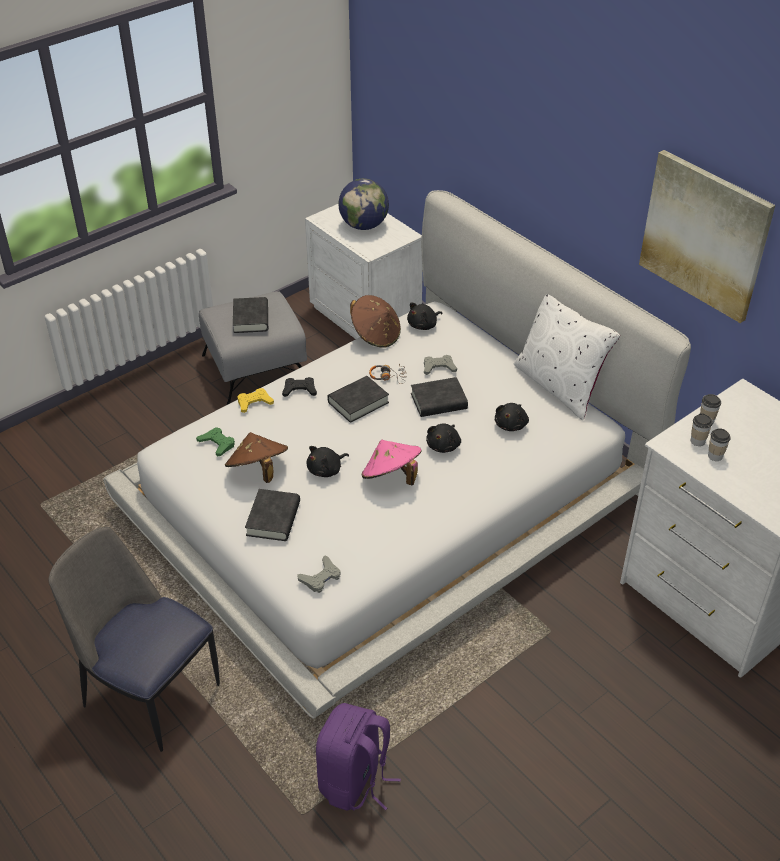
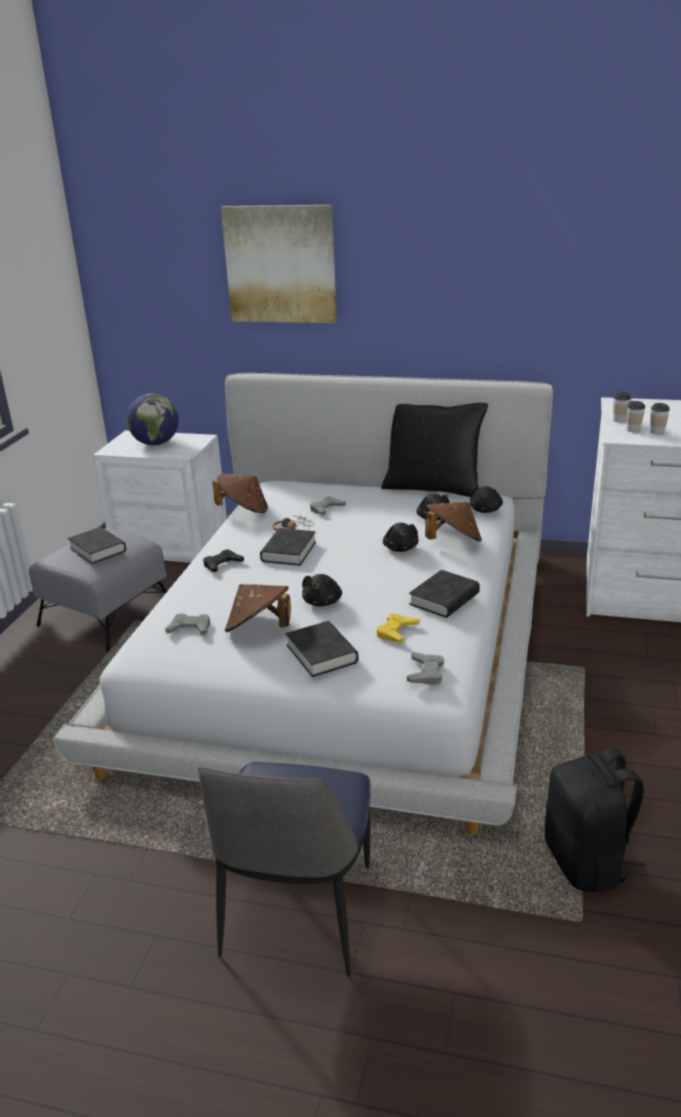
camera: 35 degrees left, 15 degrees down
(149, 692) = (297, 916): chair -> chair turned 75 degrees counterclockwise
(217, 444) = (190, 628): green game controller -> grey game controller
(254, 403) = (189, 588): yellow game controller -> yellow game controller (396, 632)
(355, 781) = (587, 862): purple backpack -> black backpack
(391, 477) = (387, 583): pink hat -> none
(423, 325) = (276, 492): black plush toy -> black plush toy (485, 510)
(438, 401) = (356, 526): black book -> black book (444, 599)
(495, 460) = (453, 541): none -> brown hat
(559, 386) = (433, 487): white pillow -> black pillow
(705, 235) = (535, 282): picture -> picture (280, 264)

